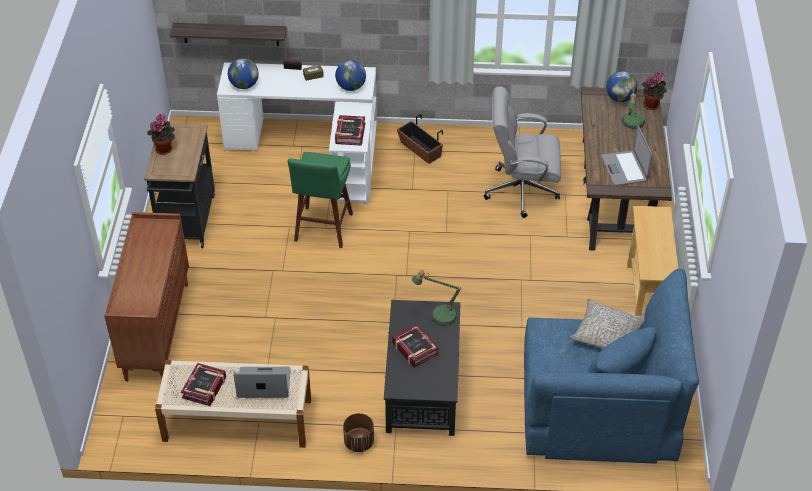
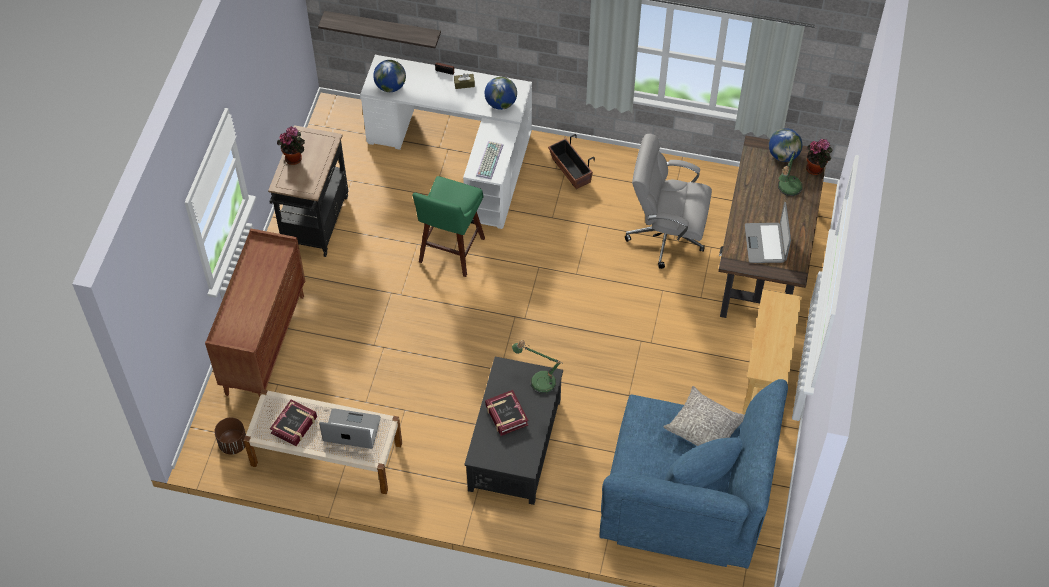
camera: 10 degrees right, 10 degrees up
(350, 133) = (489, 159): book -> keyboard
(359, 442) = (440, 497): brown planter -> brown planter (233, 443)

